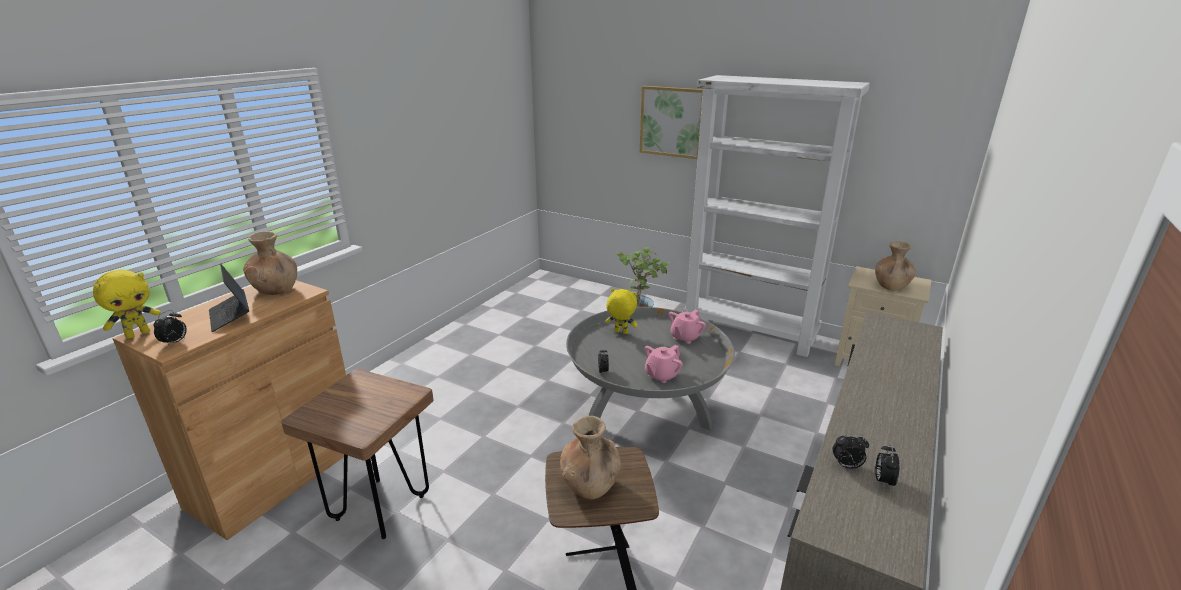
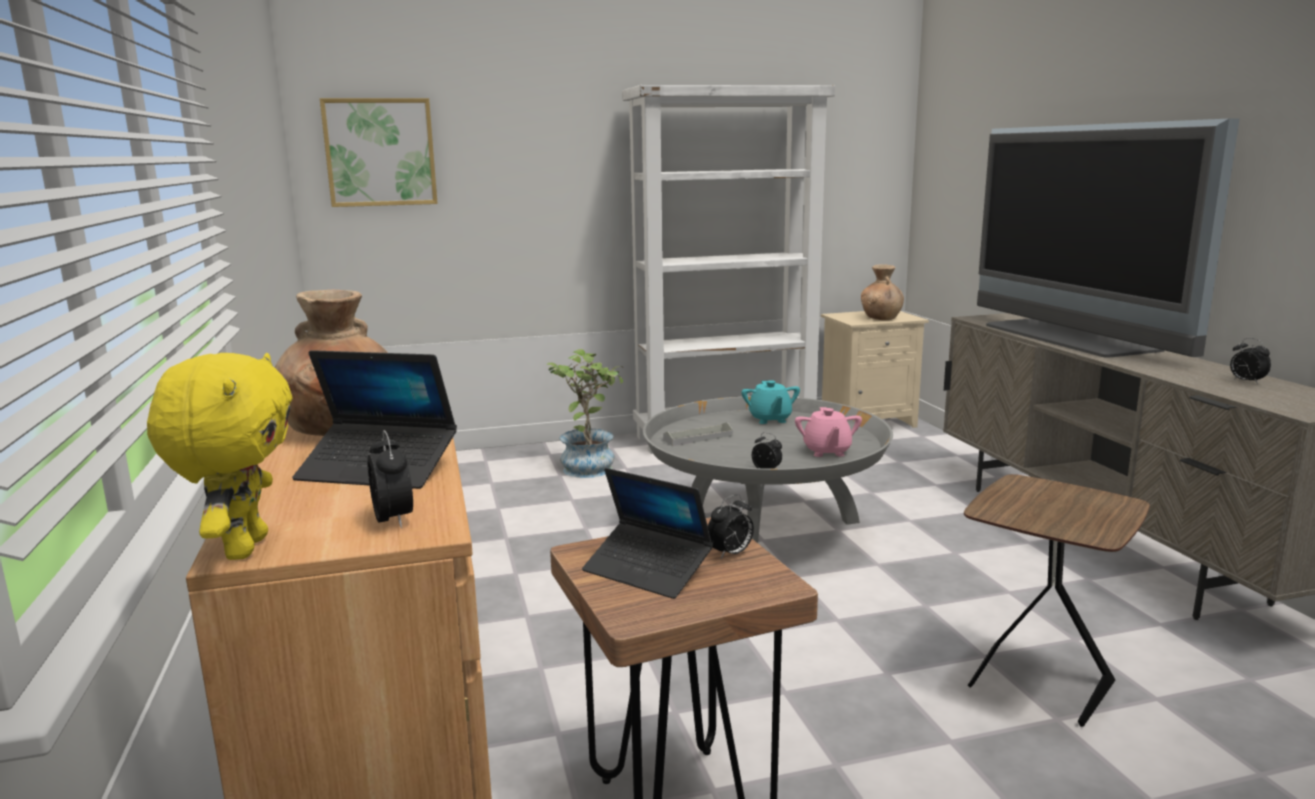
camera: 45 degrees left, 10 degrees down
(350, 399) = (647, 570): none -> laptop
(590, 485) = (1057, 511): brown vase -> none
(620, 332) = (698, 438): yellow plush toy -> grey tray
(672, 122) = (559, 163): picture -> picture (380, 152)
(685, 337) = (770, 419): pink teapot -> turquoise teapot
(846, 466) = (1212, 383): alarm clock -> alarm clock (730, 554)
(891, 369) = (1069, 337): none -> television

